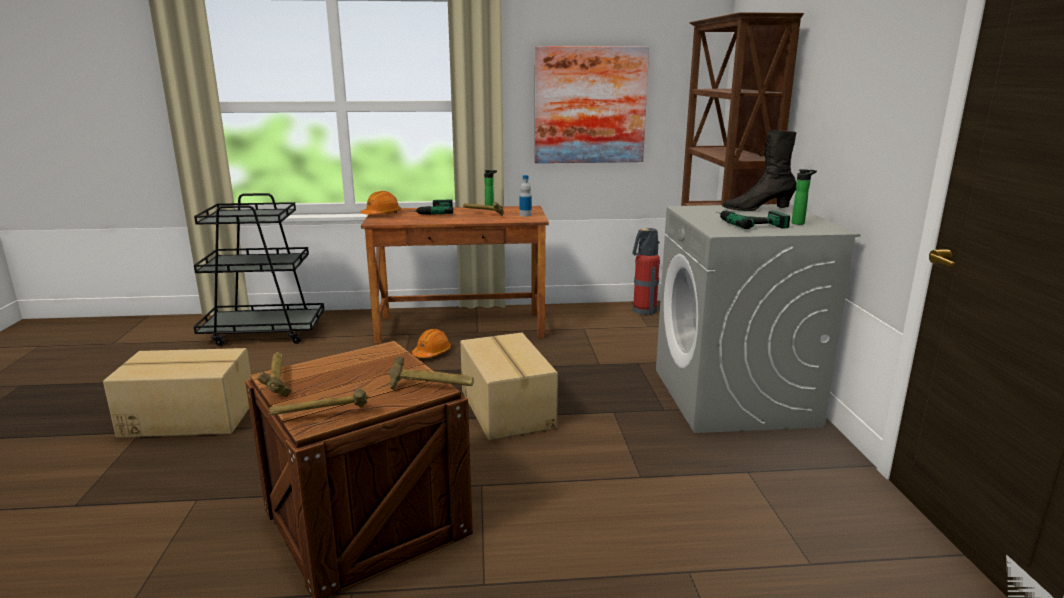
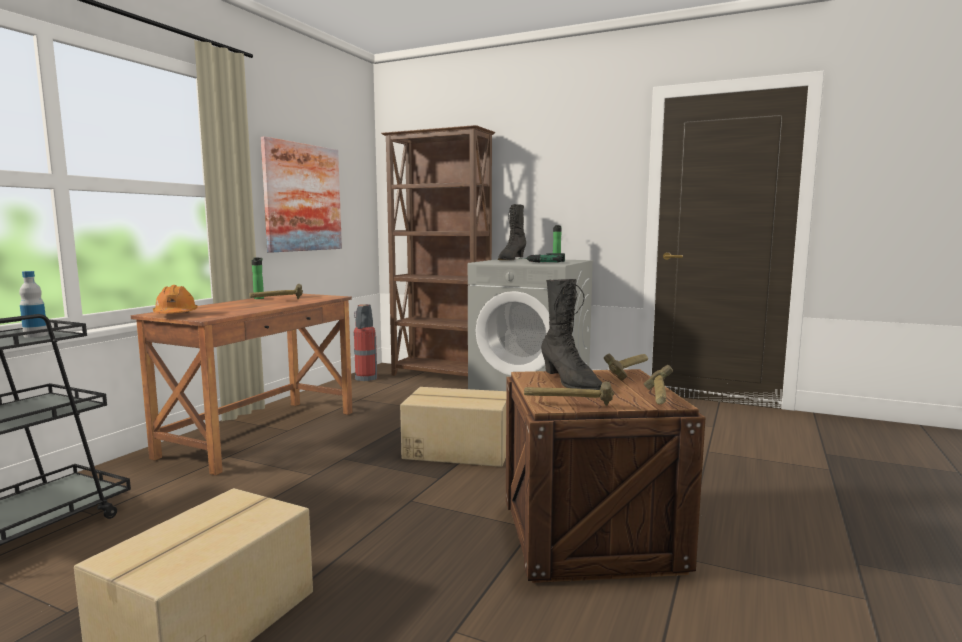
camera: 60 degrees left, 10 degrees down
(363, 370) = (570, 383): none -> black boot
(431, 212) = (218, 307): power drill -> none
(432, 353) = (297, 455): orange hard hat -> none
(525, 215) = (314, 296): bottle -> bottle (35, 335)

